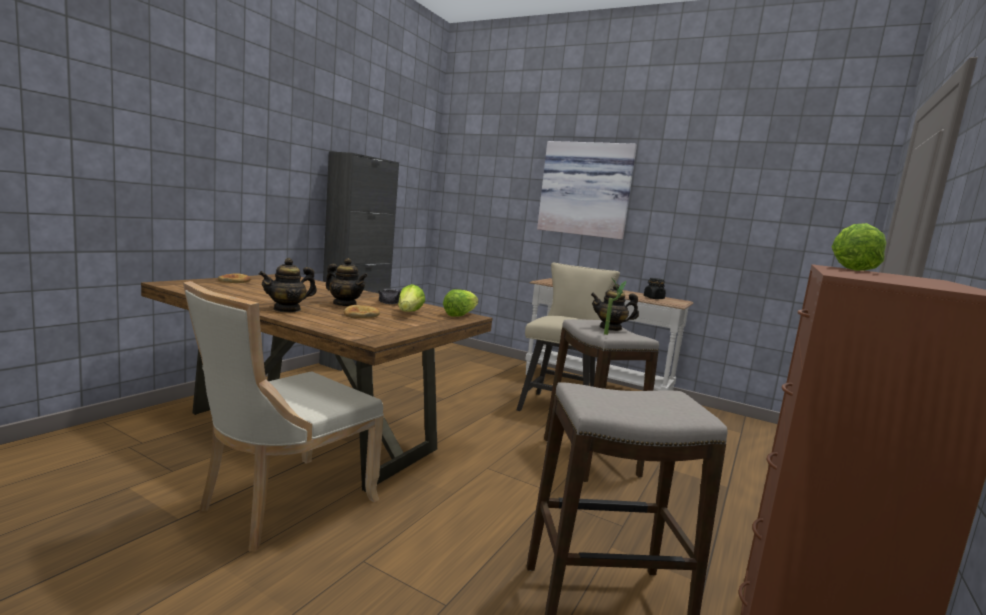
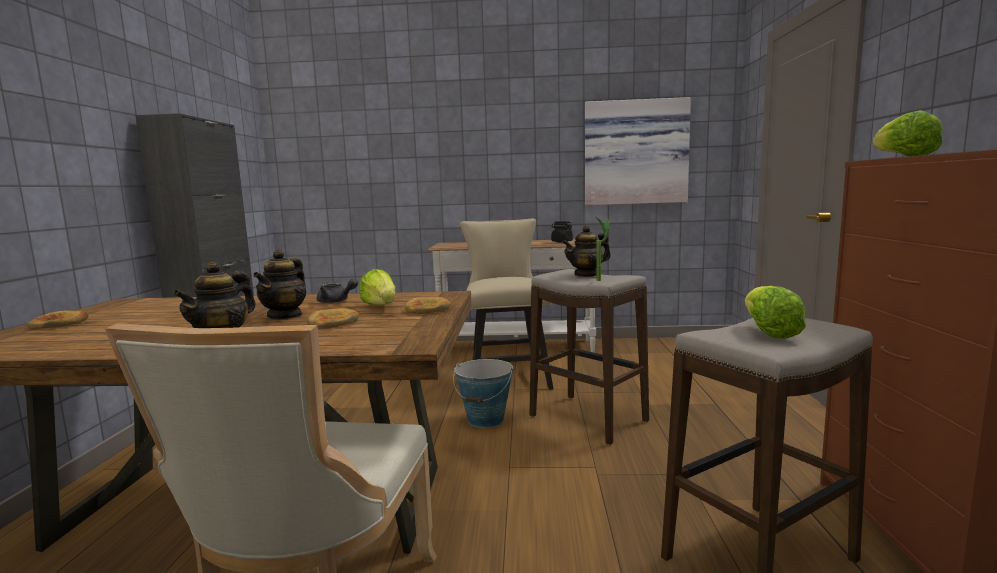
camera: 25 degrees left, 0 degrees up
(345, 304) = (285, 316): teapot -> teapot turned 105 degrees clockwise
(433, 322) = (427, 309): none -> bread
(460, 315) = (435, 295): lettuce -> lettuce (768, 332)
(507, 431) = (486, 419): none -> bucket
(586, 189) = (461, 138): picture -> picture (635, 152)

